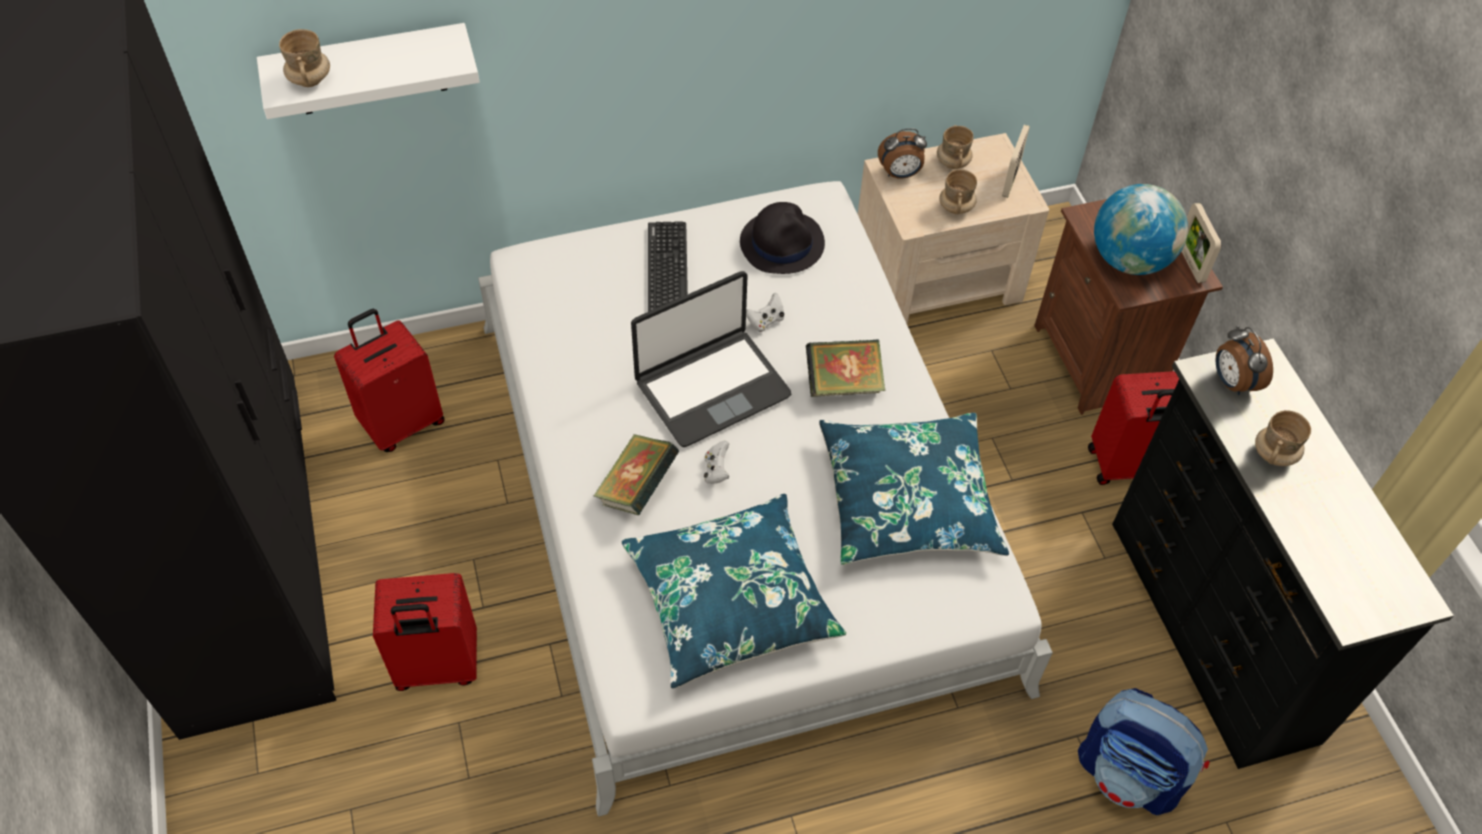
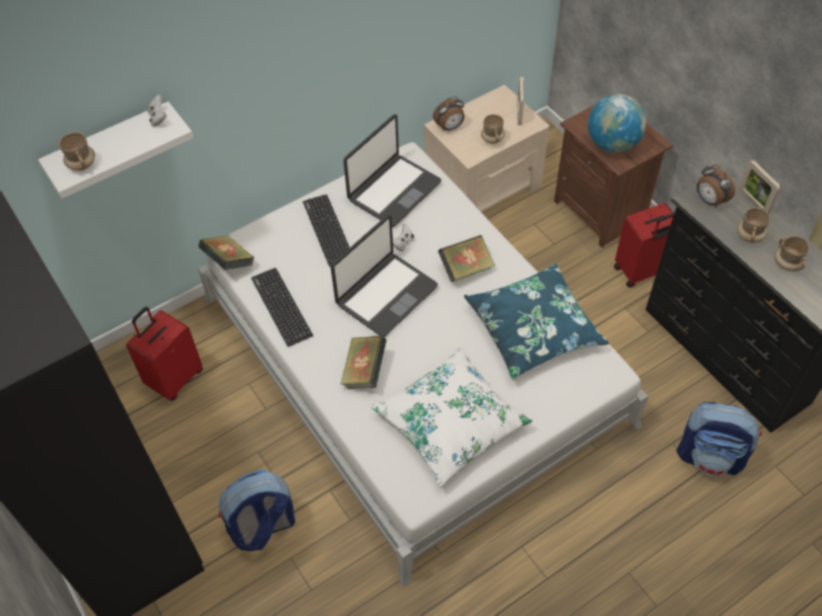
camera: 15 degrees left, 0 degrees up
(437, 667) = (262, 527): red suitcase -> backpack
(513, 280) = (229, 262): none -> book
(559, 362) = (281, 307): none -> keyboard
(716, 471) = (410, 346): white game controller -> white game controller (158, 118)
(730, 600) = (450, 423): blue pillow -> white pillow
(782, 243) = (393, 191): black hat -> laptop
(952, 162) = (479, 111): beige mug -> beige mug (786, 264)
(1190, 263) = (649, 136): picture frame -> picture frame (753, 202)

